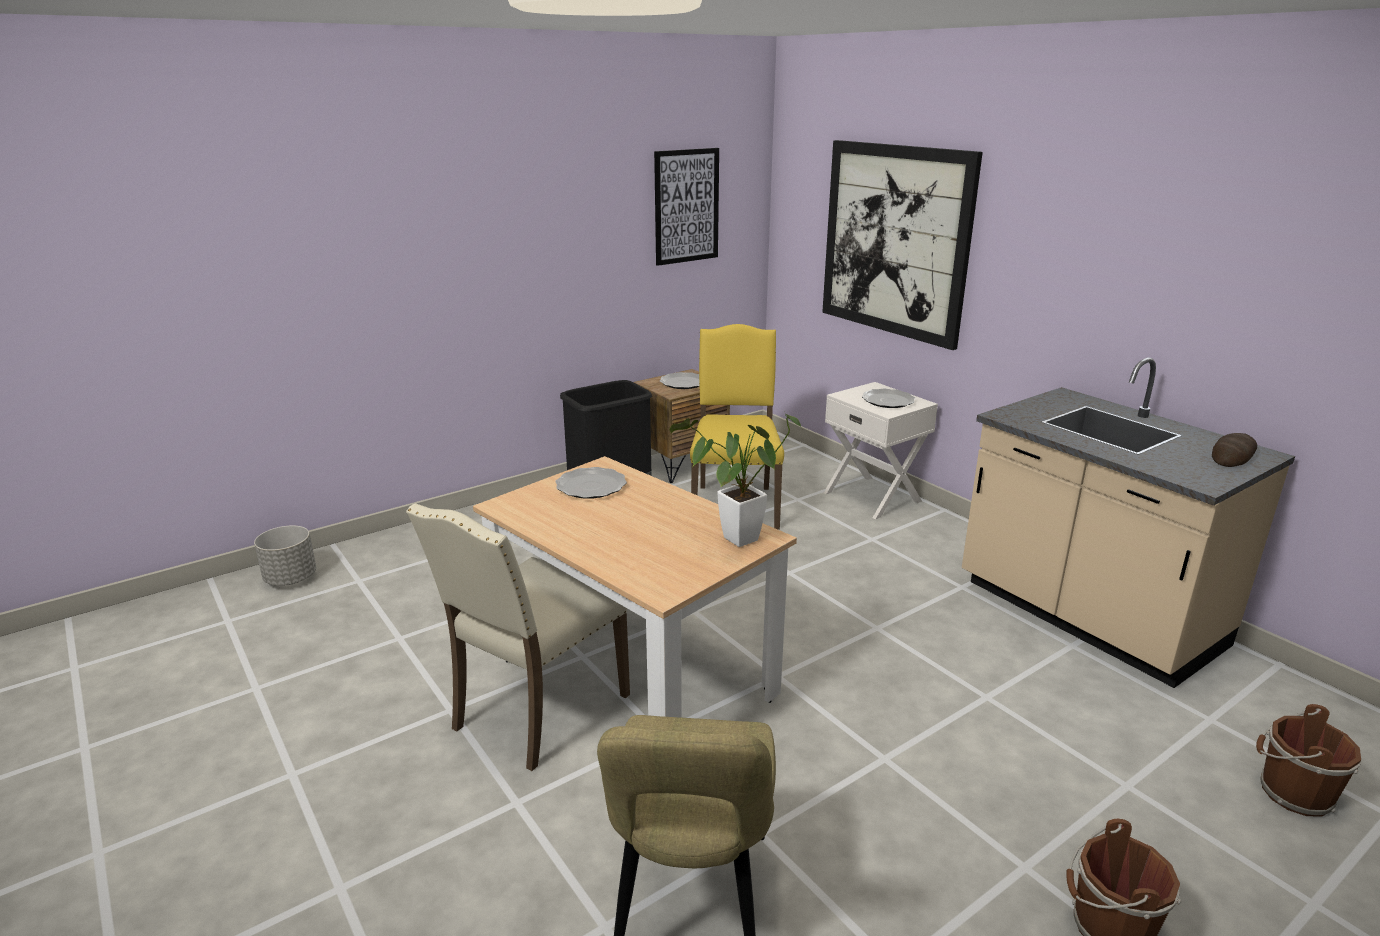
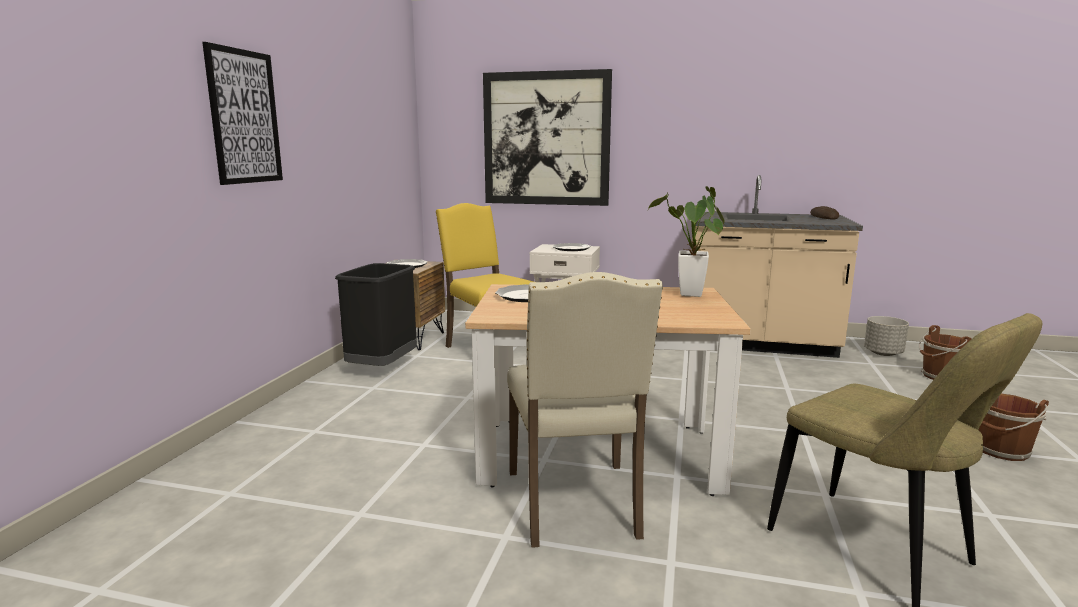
camera: 40 degrees left, 10 degrees down
(291, 578) = (131, 522): grey planter -> grey planter (882, 353)
(686, 206) = (379, 121): picture -> picture (244, 117)

